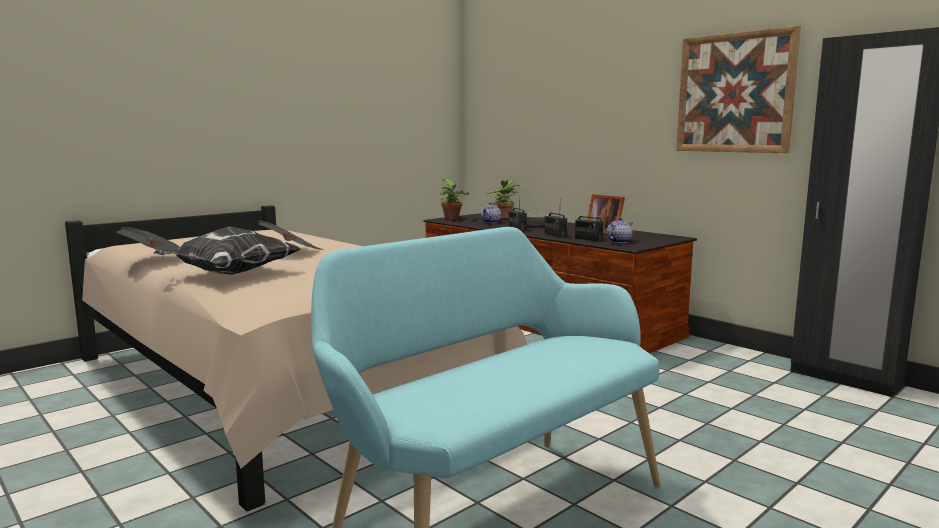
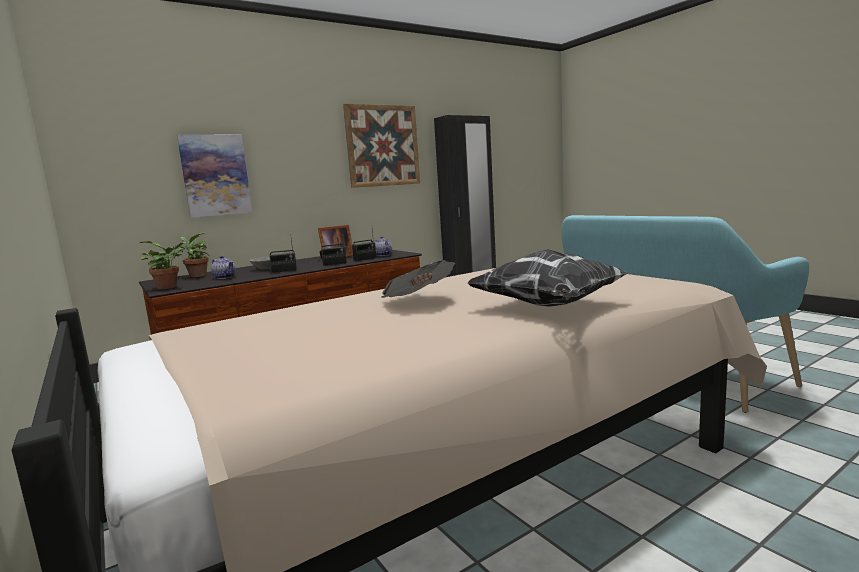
camera: 80 degrees left, 0 degrees up
(157, 259) = (437, 350): newspaper -> none
(549, 127) = (215, 175): none -> picture

